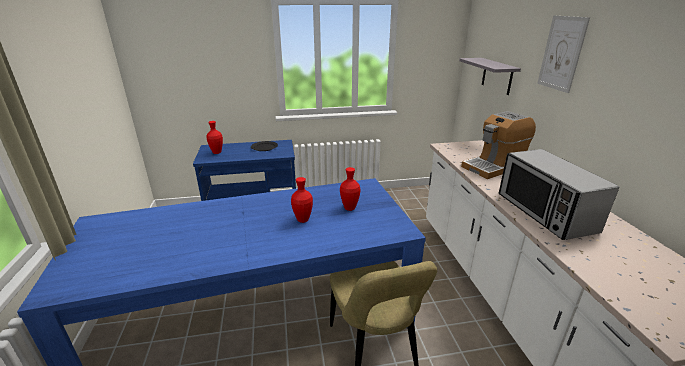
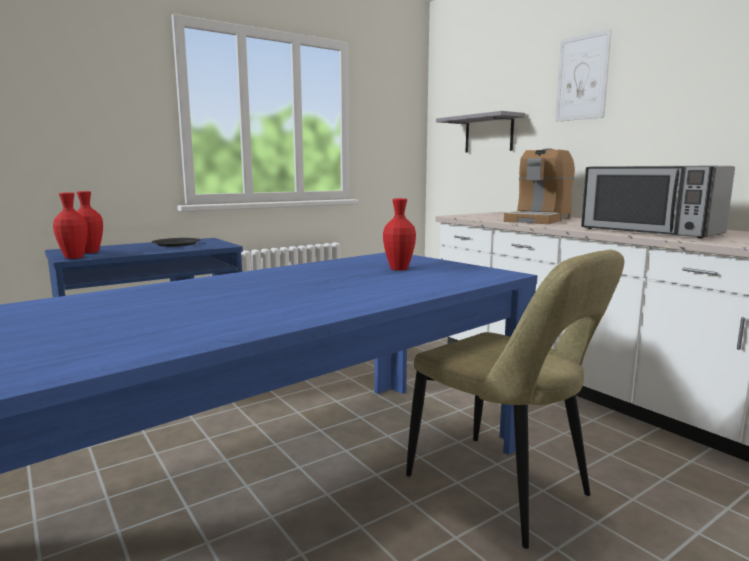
camera: 25 degrees left, 15 degrees down
(303, 220) = (344, 282): red vase -> red vase (74, 257)

